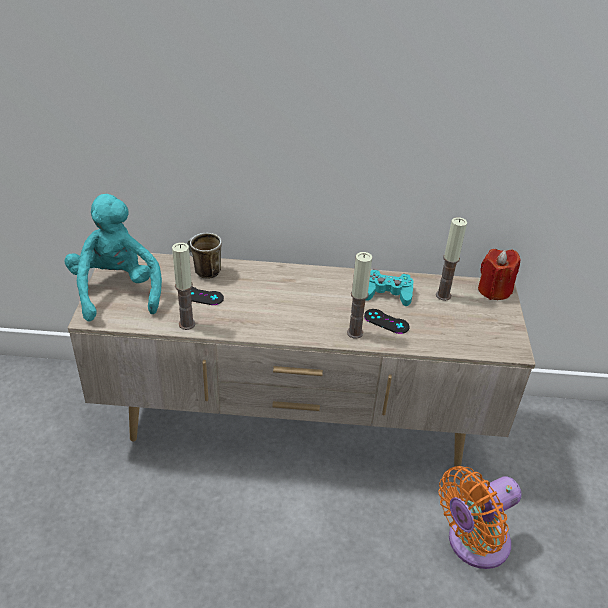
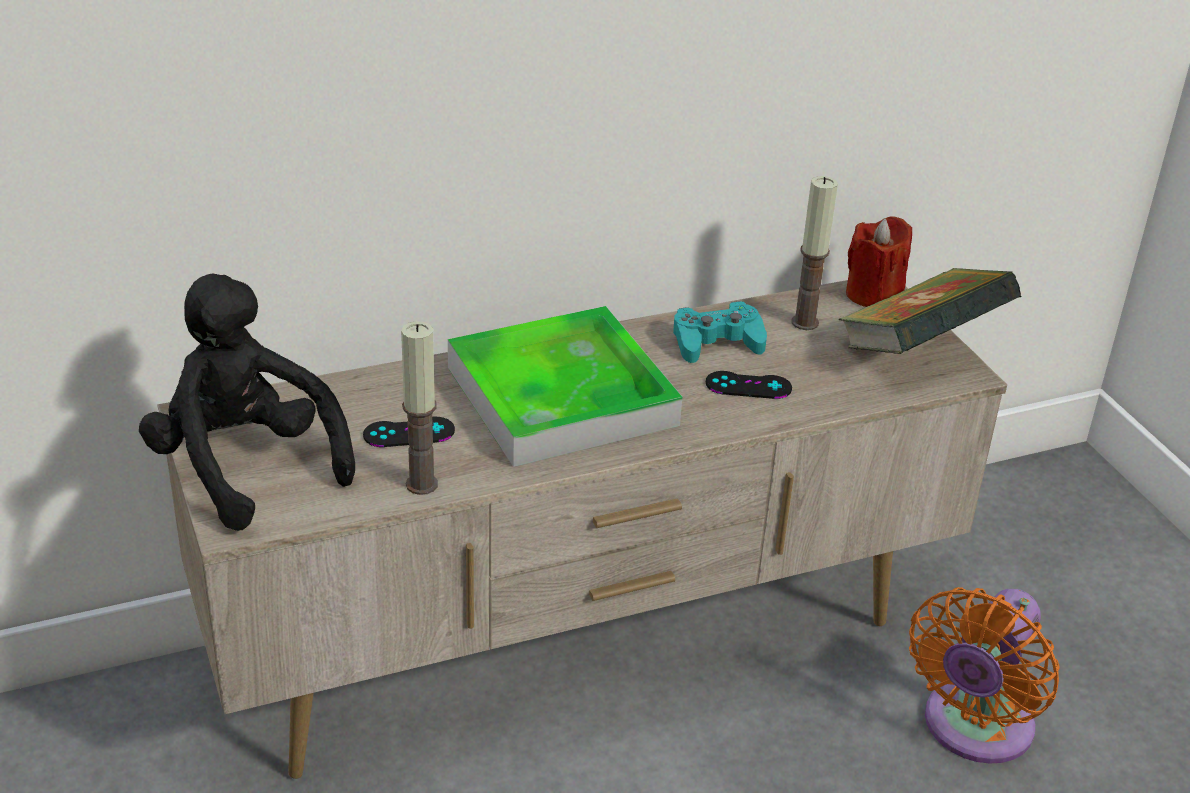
camera: 25 degrees left, 5 degrees down
(117, 290) = (245, 466): turquoise plush toy -> black plush toy
(203, 271) = (379, 391): mug -> none
(286, 299) = (561, 396): none -> tray
(355, 333) = (713, 416): candle -> none
(497, 329) = (920, 350): none -> book

